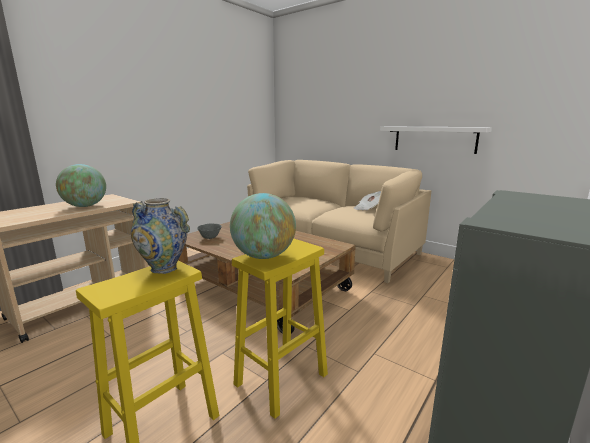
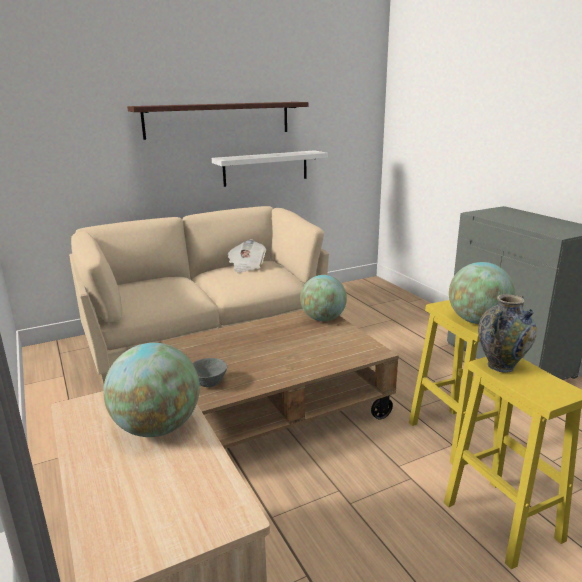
camera: 65 degrees left, 5 degrees up
(328, 248) = (323, 319): none -> globe
(399, 97) = (218, 119): none -> shelf

